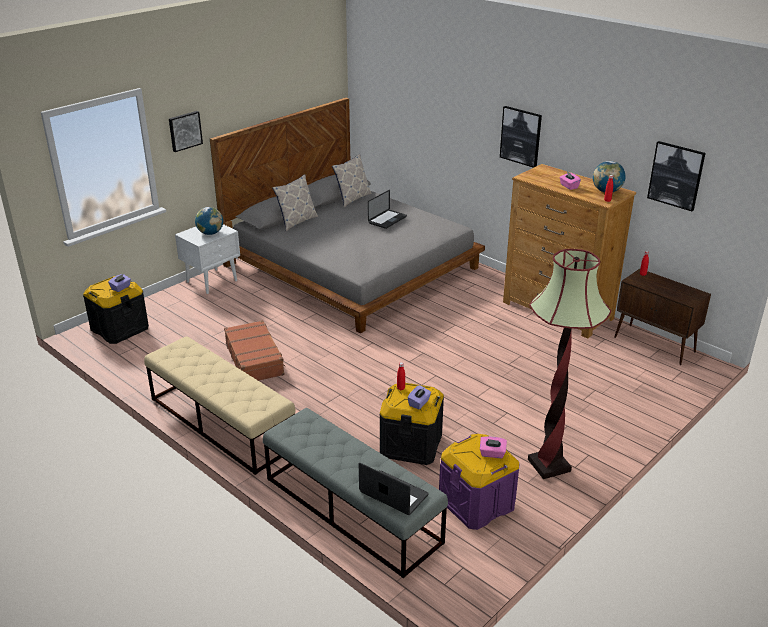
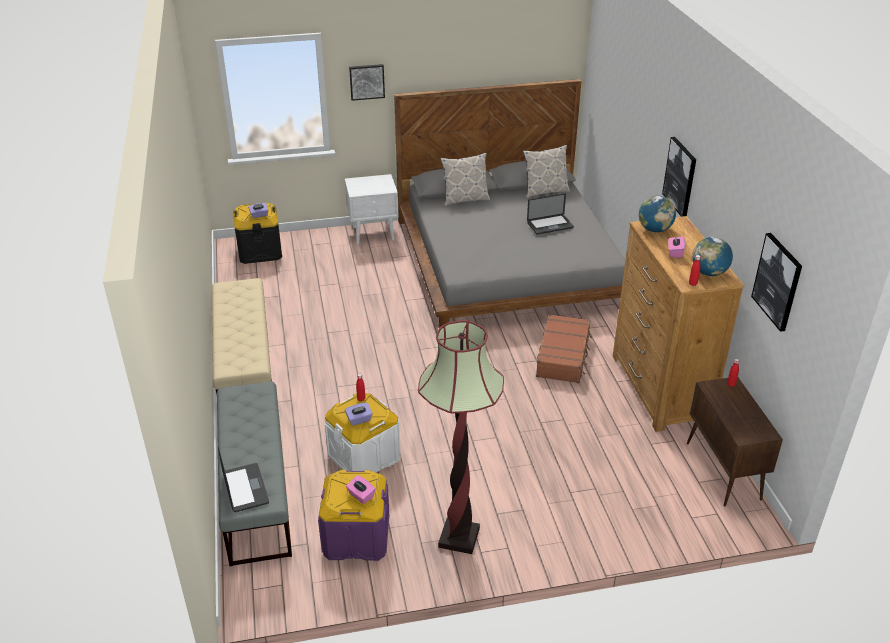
camera: 35 degrees right, 5 degrees up
(210, 233) = (372, 187): globe -> globe (654, 229)
(255, 359) = (328, 321): brown suitcase -> brown suitcase (563, 356)
(411, 445) = (364, 457): black storage box -> white storage box

